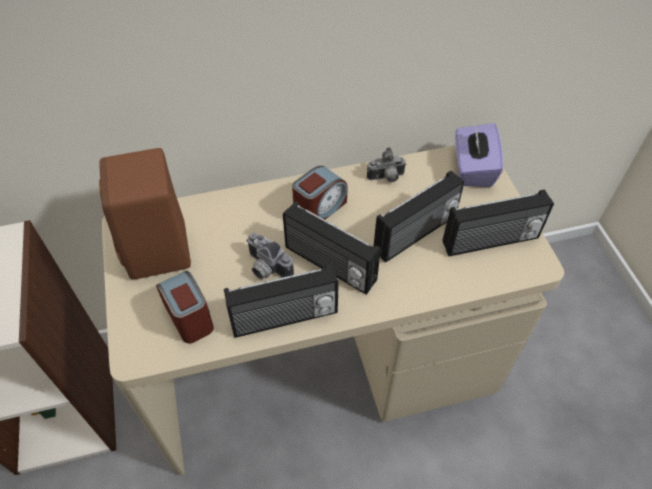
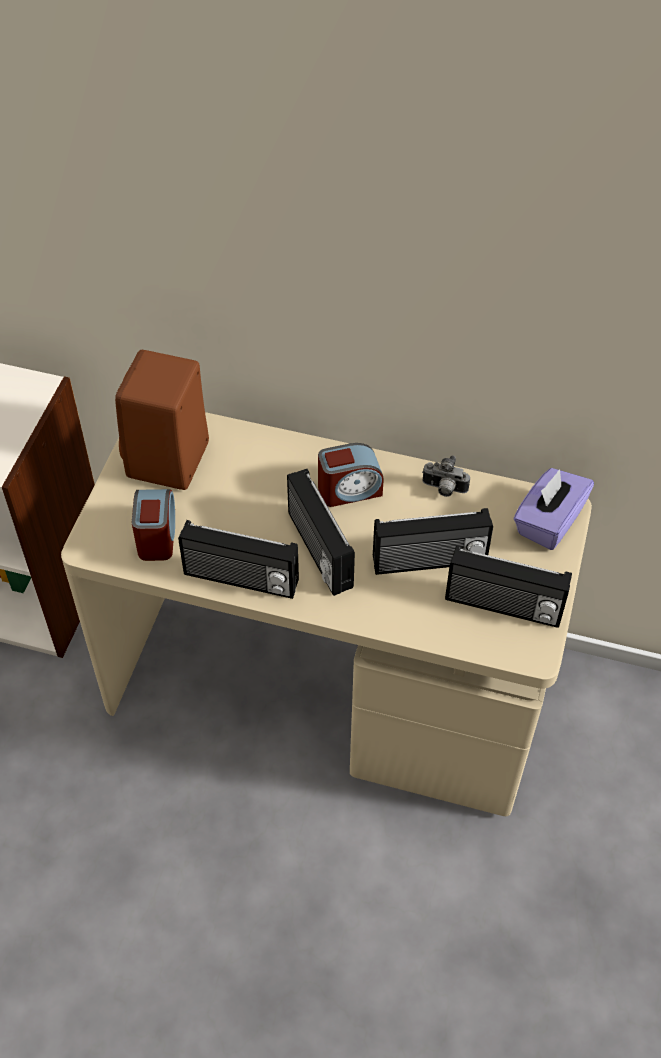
camera: 30 degrees right, 0 degrees up
(265, 268) = (255, 524): camera -> none

